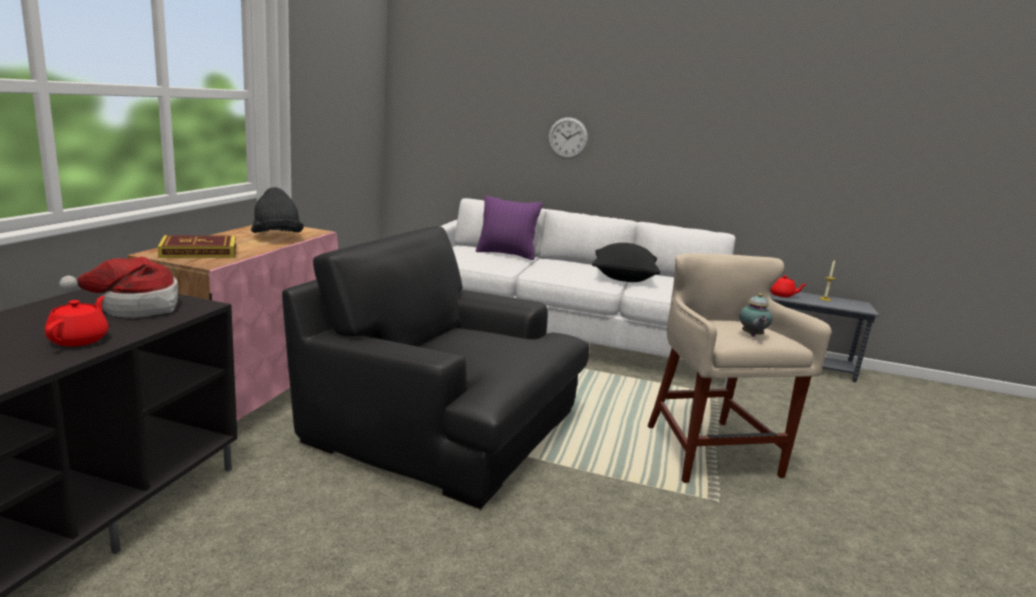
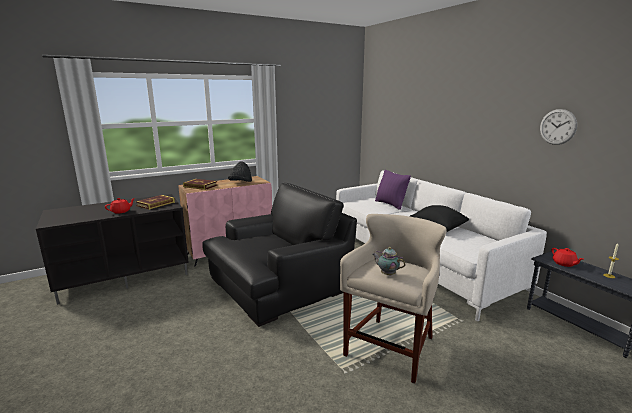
camera: 45 degrees right, 0 degrees up
(136, 307) = (156, 204): hat -> book
(443, 424) = (278, 283): black armchair -> black armchair turned 75 degrees clockwise
(568, 138) = (439, 136): wall clock -> wall clock (557, 127)
(752, 336) = (387, 274): teapot -> teapot turned 75 degrees clockwise

